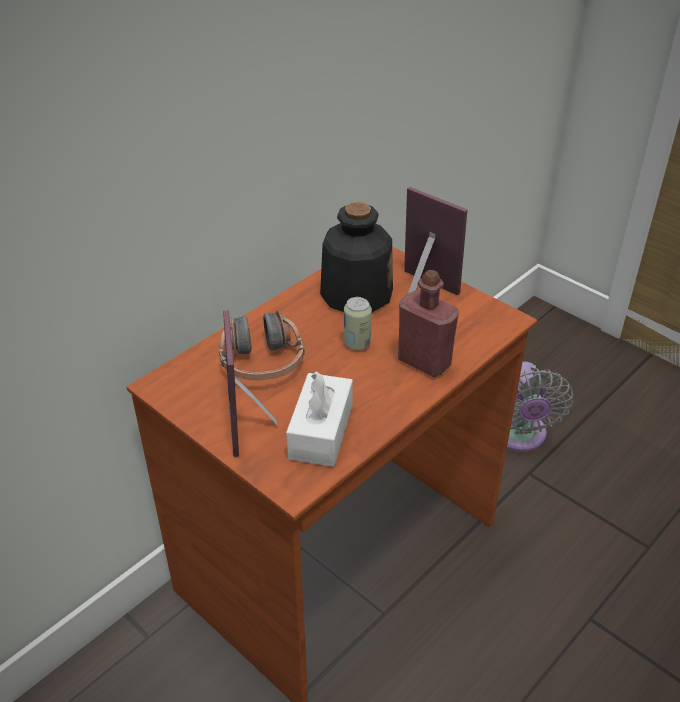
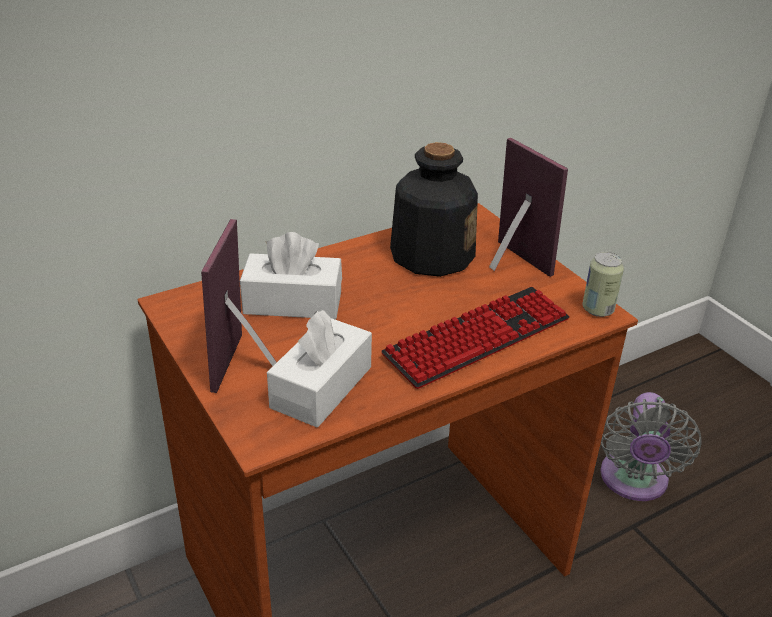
camera: 15 degrees right, 5 degrees down
(262, 362) = (293, 302): headphones -> white tissue box
(357, 344) = (408, 304): can -> can (597, 309)
(424, 362) = (478, 338): red bottle -> keyboard

